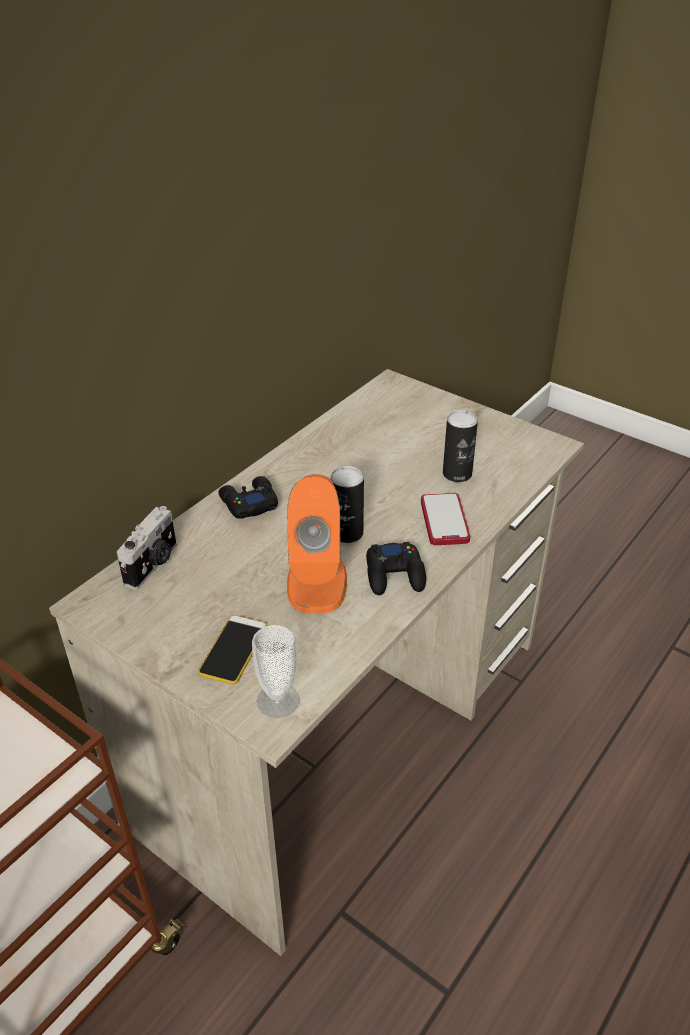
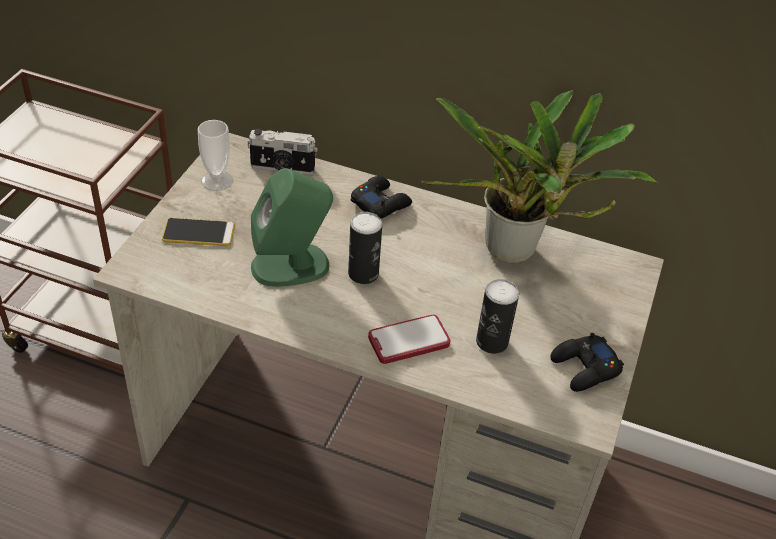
camera: 70 degrees right, 5 degrees up
(278, 700) = (150, 268): cup -> cup (217, 181)
(317, 581) = (291, 265): orange speaker -> green speaker
(353, 437) = (516, 253): none -> potted plant
(395, 575) = (316, 315): black game controller -> black game controller (585, 368)

